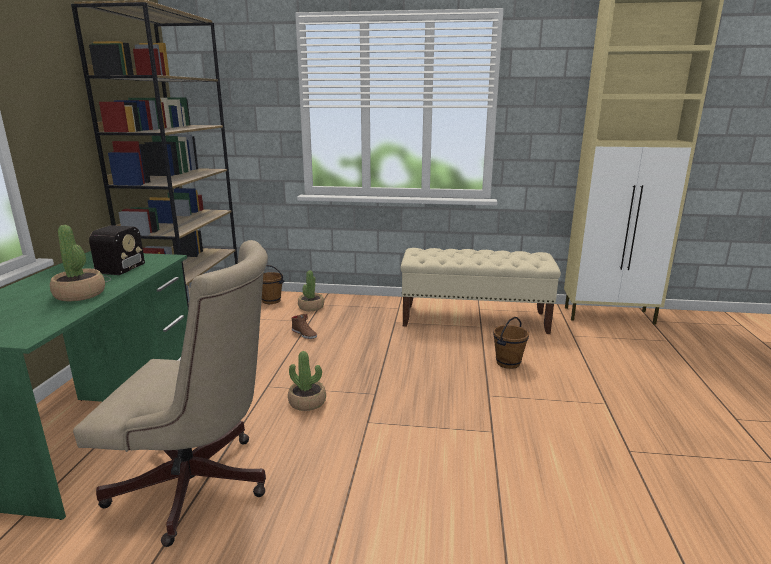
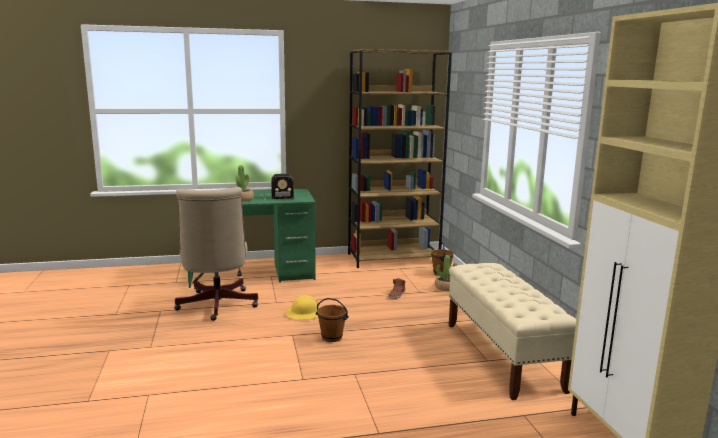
camera: 70 degrees right, 5 degrees down
(307, 402) = (305, 314): potted plant -> yellow hard hat
(508, 363) = (419, 379): brown bucket -> brown bucket (331, 338)

